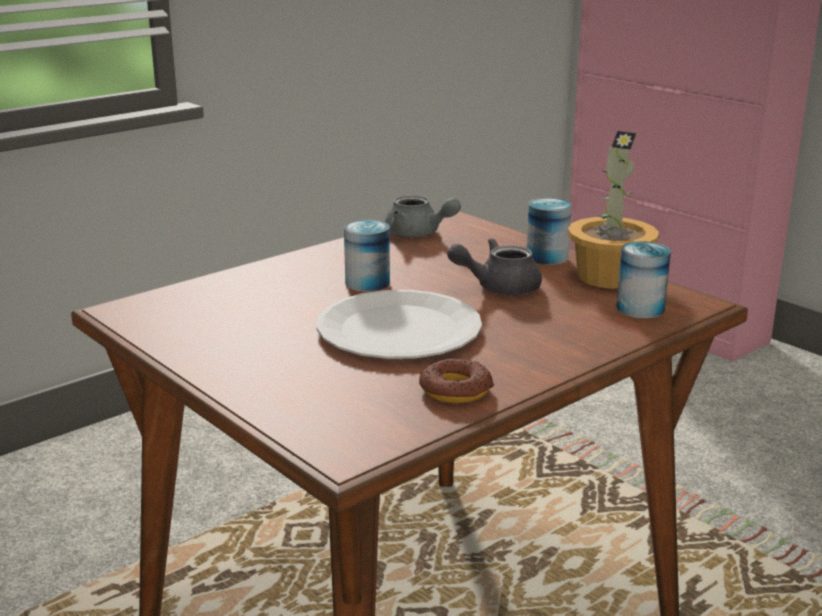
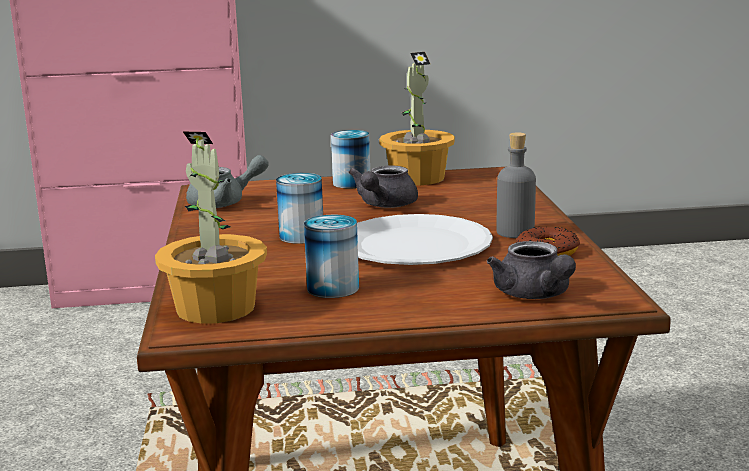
camera: 55 degrees left, 5 degrees down
(168, 305) = (215, 309): none -> potted plant
(317, 414) = (535, 295): none -> grey teapot
(496, 361) = (515, 232): none -> grey bottle
(640, 308) = (484, 184): can -> can (333, 288)

